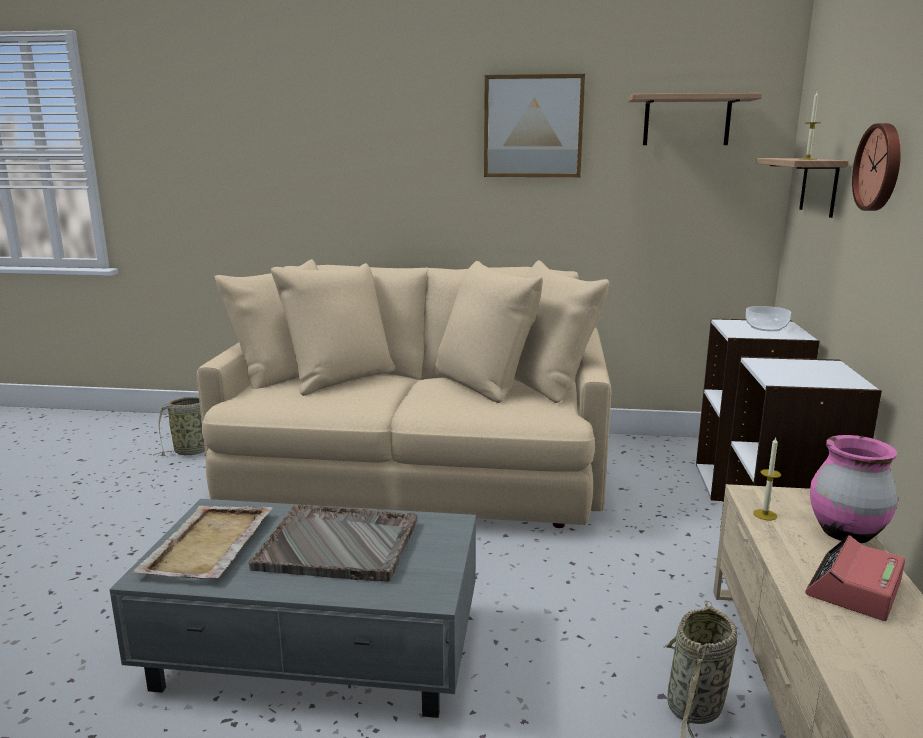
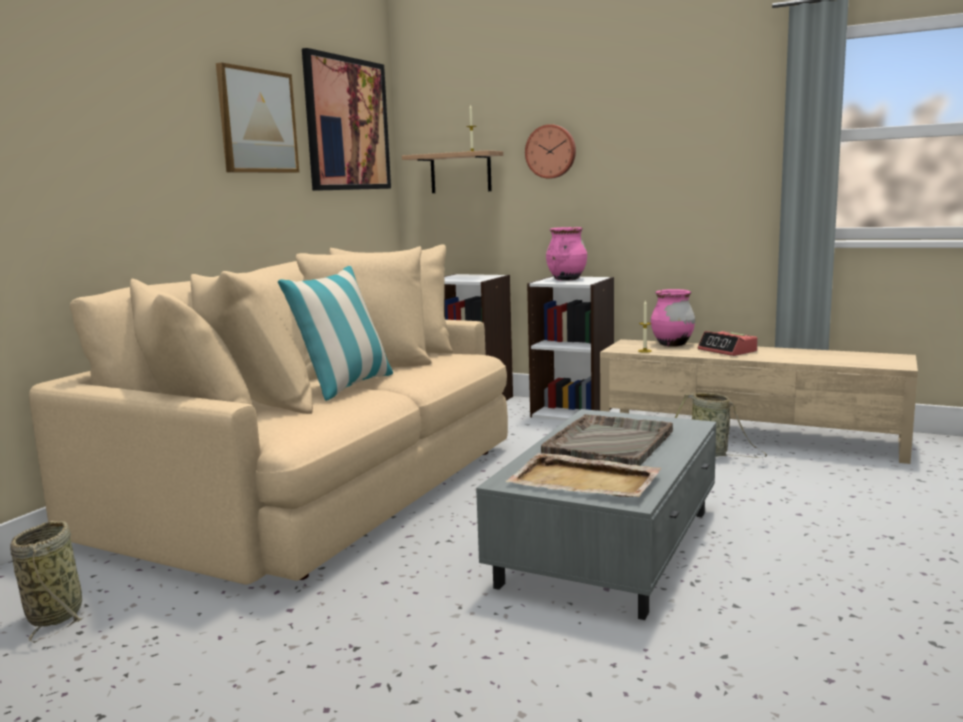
camera: 70 degrees left, 5 degrees down
(391, 390) = (345, 387): none -> pillow
(686, 120) = (347, 124): shelf -> picture
(766, 328) = (467, 277): bowl -> none
(807, 369) = (567, 279): none -> pink vase

